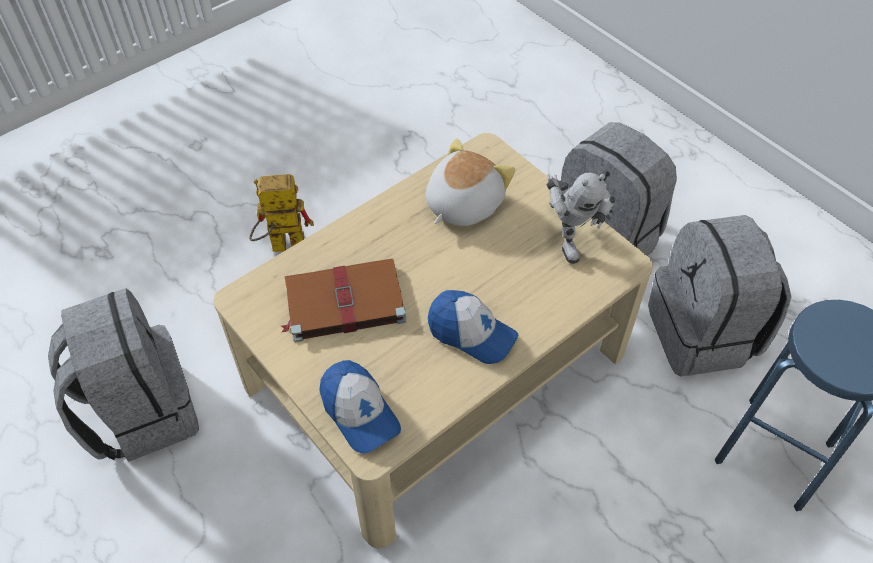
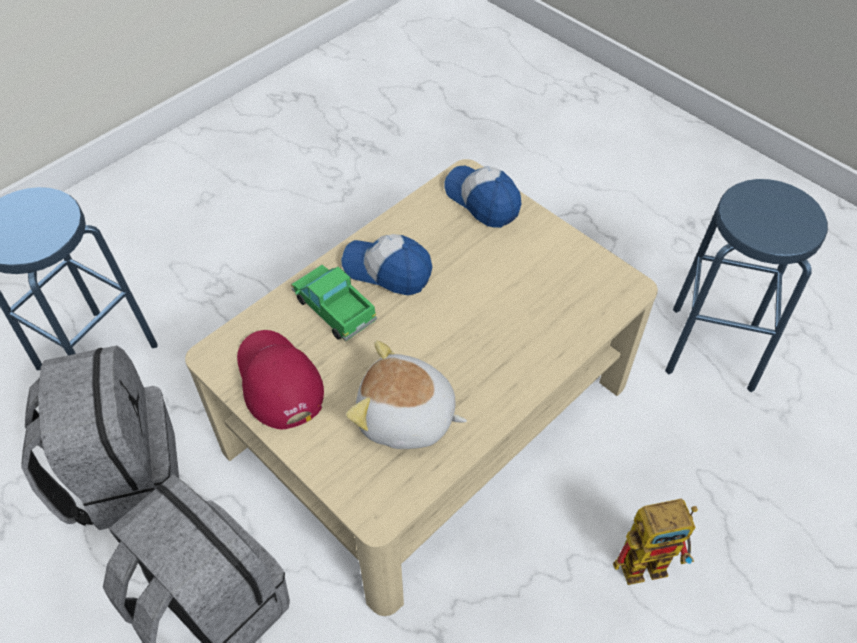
camera: 175 degrees right, 0 degrees up
(141, 412) = (712, 348): grey backpack -> blue stool
(342, 302) = (523, 290): brown book -> none
(462, 204) = (406, 418): plush toy -> plush toy turned 75 degrees clockwise
(523, 297) = (334, 309): none -> toy truck
(568, 238) = (277, 381): toy robot -> red cap

